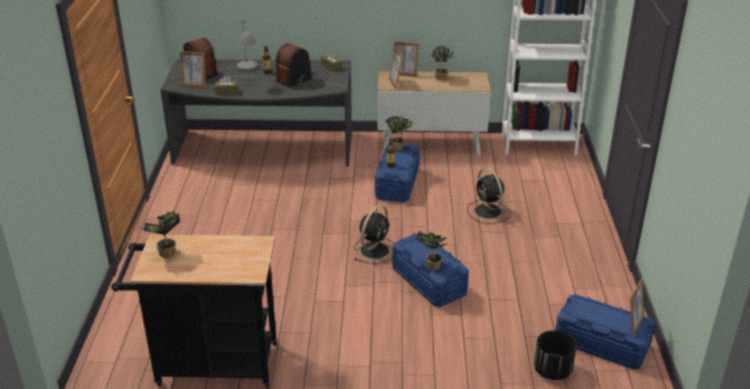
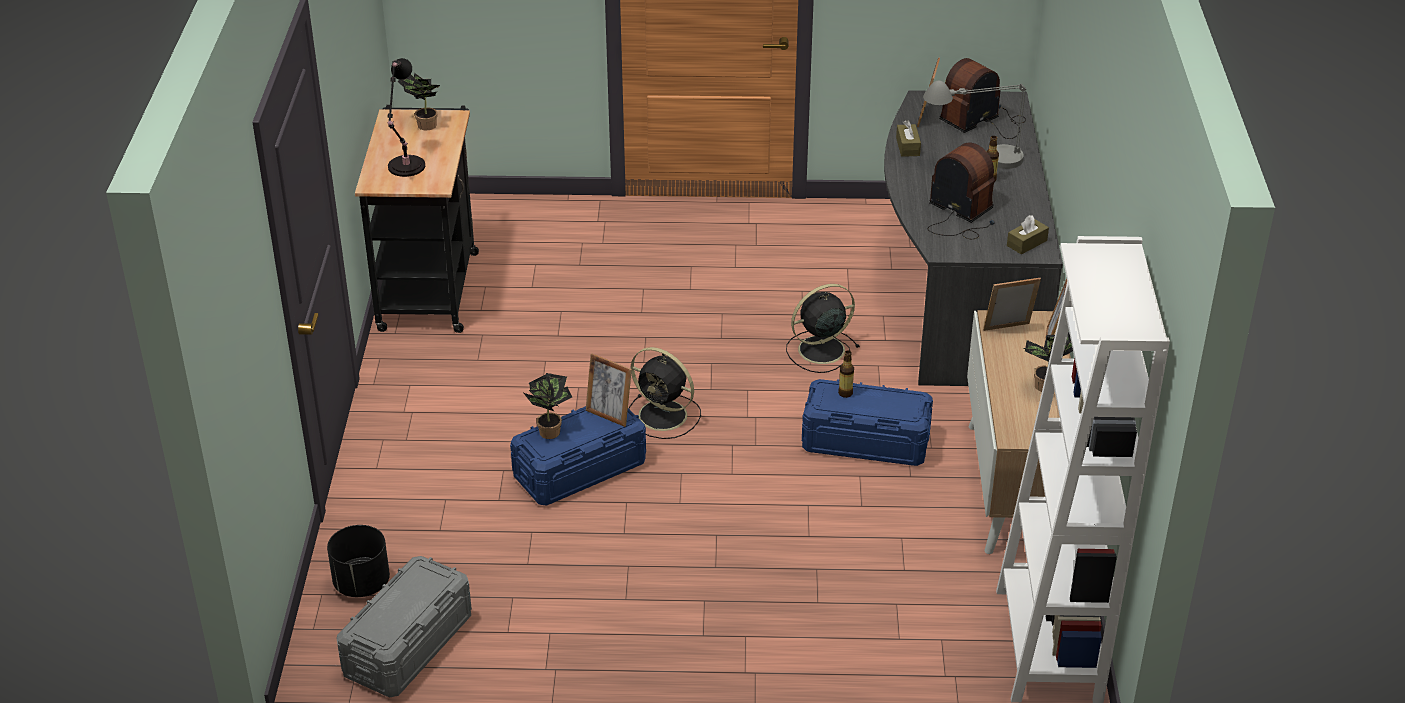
camera: 90 degrees right, 5 degrees up
(232, 259) = (405, 168): none -> black table lamp
(398, 147) = (909, 402): potted plant -> none
(488, 212) = (778, 549): black fan -> black fan (819, 350)
(601, 344) = (408, 645): blue storage box -> grey storage box
(633, 325) = (375, 629): picture frame -> picture frame (609, 415)

